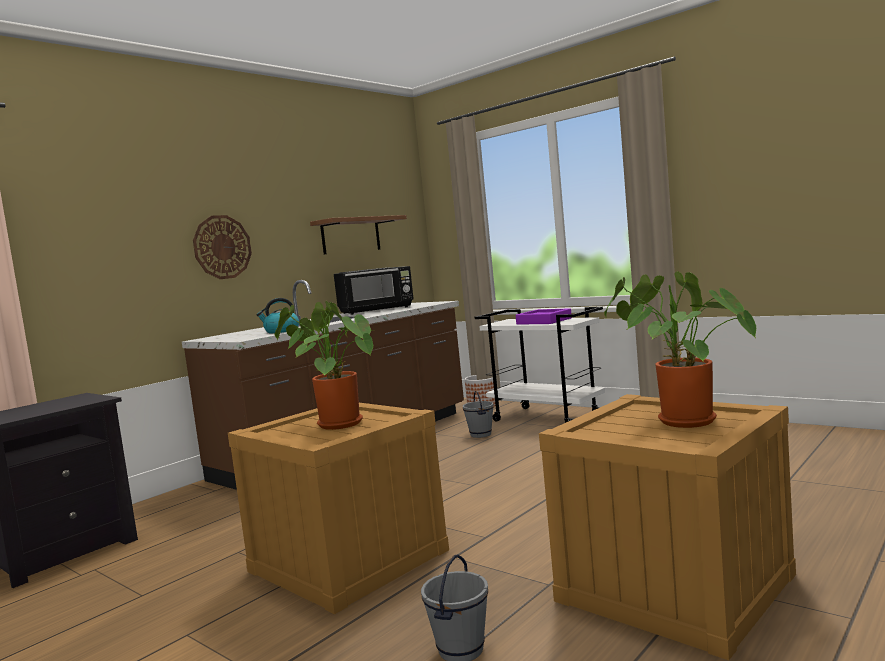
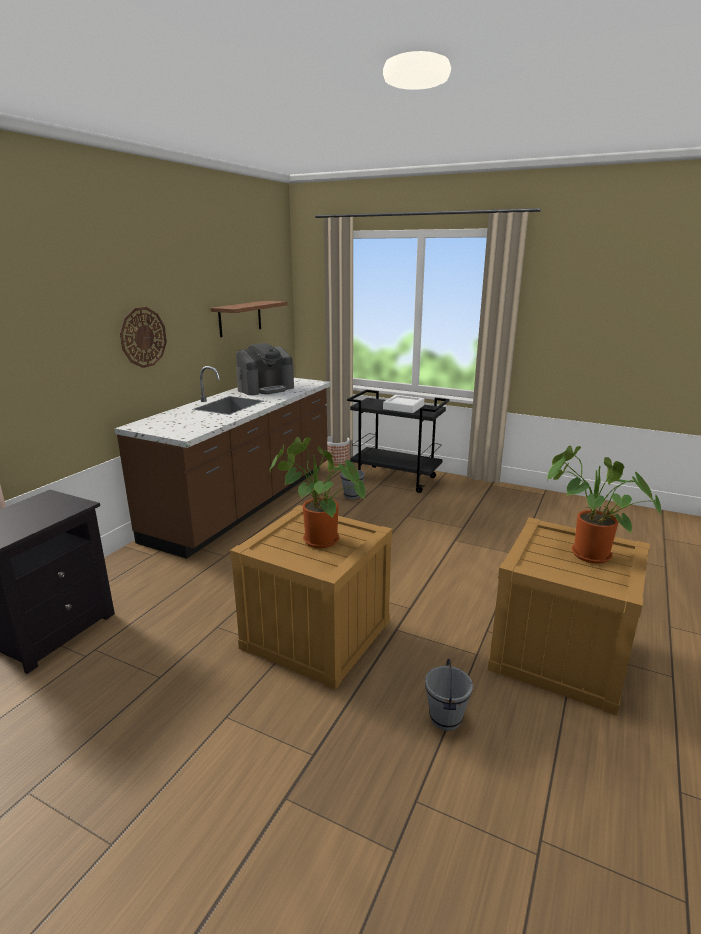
camera: 15 degrees left, 15 degrees up
(281, 331) = (209, 423): kettle -> none
(377, 310) = (265, 388): black microwave -> coffee machine
(544, 321) = (403, 407): purple tray -> white tray
(547, 418) = (396, 479): white cart -> black cart

